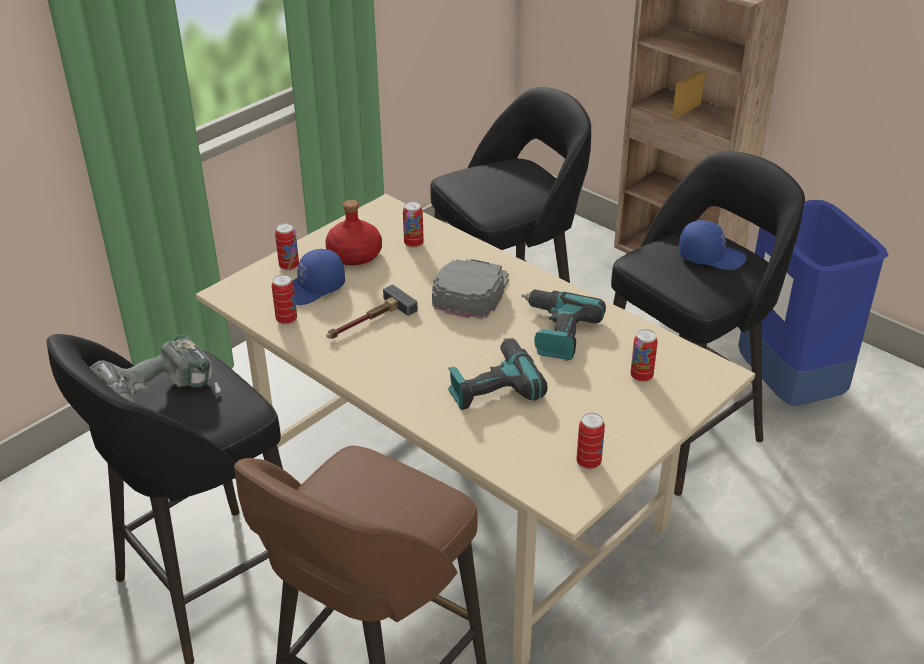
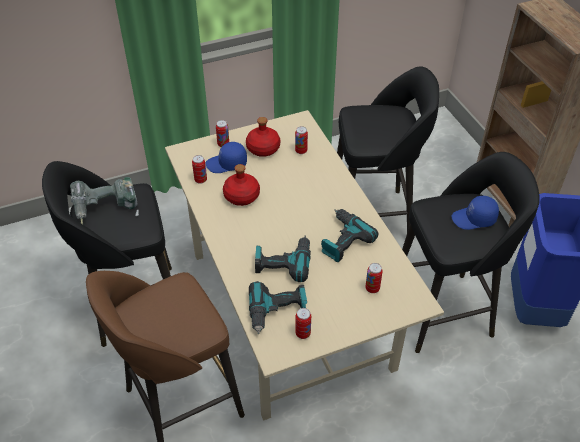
camera: 25 degrees right, 10 degrees up
(367, 322) = (242, 196): hammer -> red bottle
(471, 291) = (313, 195): grey cap -> none
(531, 448) = (277, 312): none -> power drill
(711, 256) = (474, 219): blue cap -> blue cap turned 135 degrees clockwise

